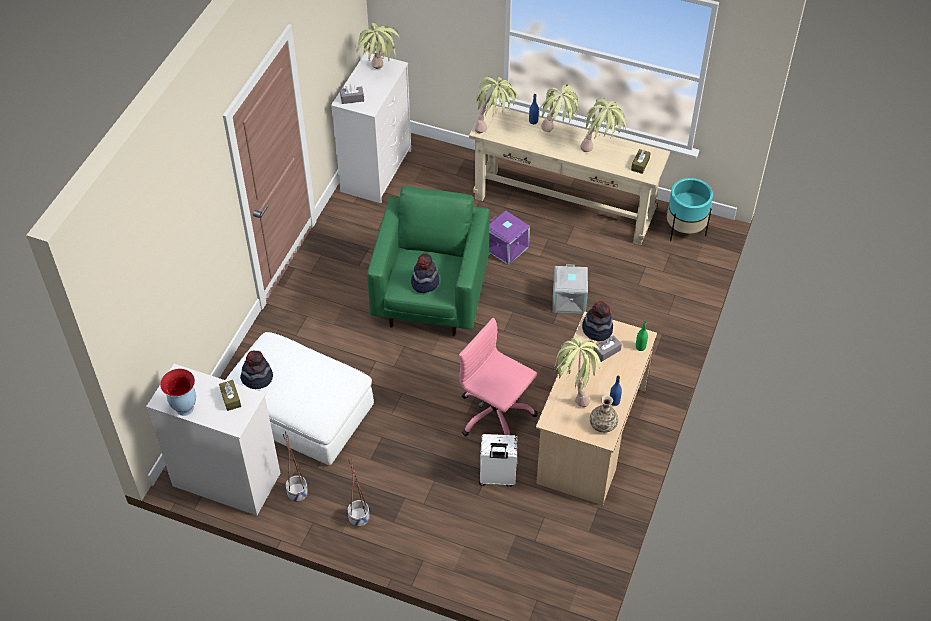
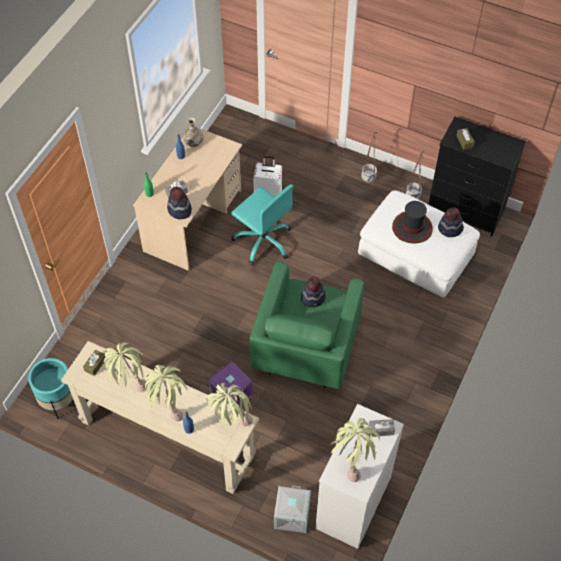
camera: 175 degrees left, 5 degrees up
(184, 408) = (497, 137): vase -> none
(225, 479) = (466, 210): white dresser -> black dresser
(305, 375) = (412, 228): none -> hat
(495, 415) = (263, 241): pink office chair -> turquoise office chair
(569, 300) = (184, 335): grey storage box -> grey storage box (291, 515)
(574, 390) = (208, 166): potted plant -> none

